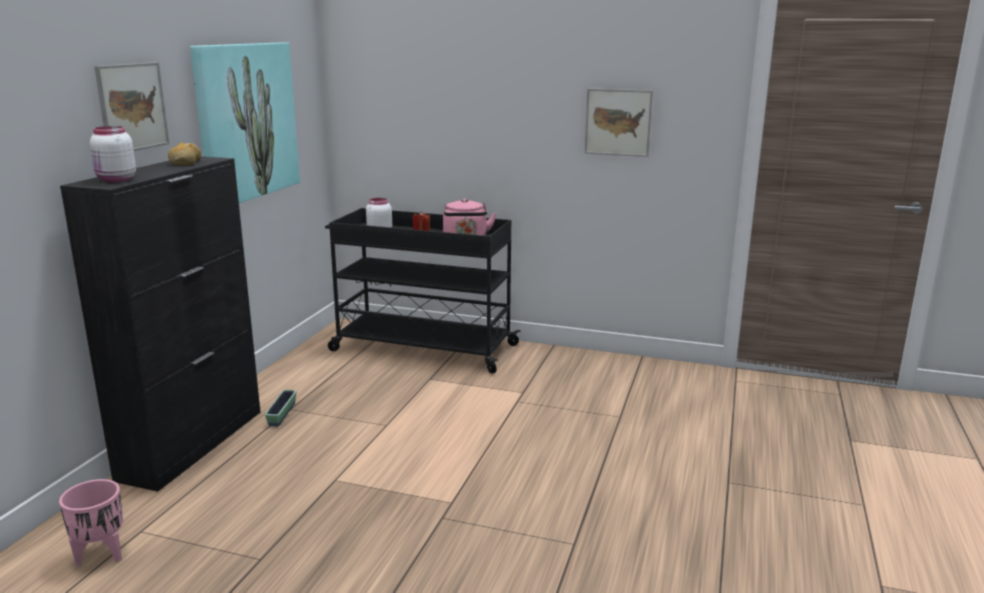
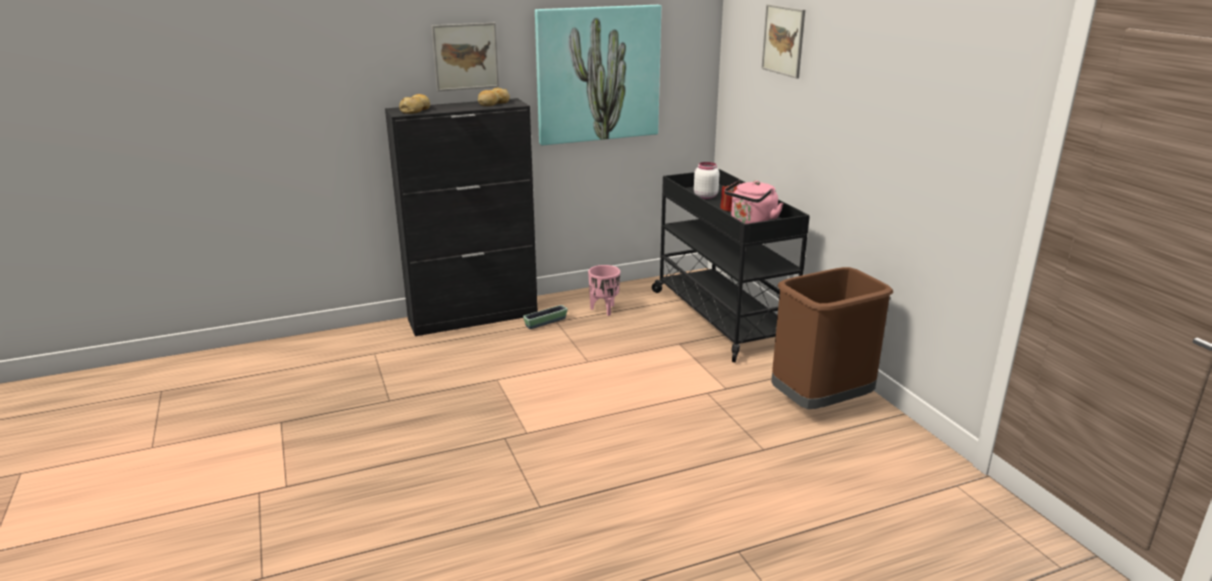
camera: 50 degrees right, 5 degrees up
(101, 555) = (343, 356): pink planter -> pink planter (604, 309)
(116, 180) = (416, 110): white jar -> bread
(593, 373) = (820, 403): none -> brown trash can
(618, 122) = (915, 130): picture -> picture (783, 40)

